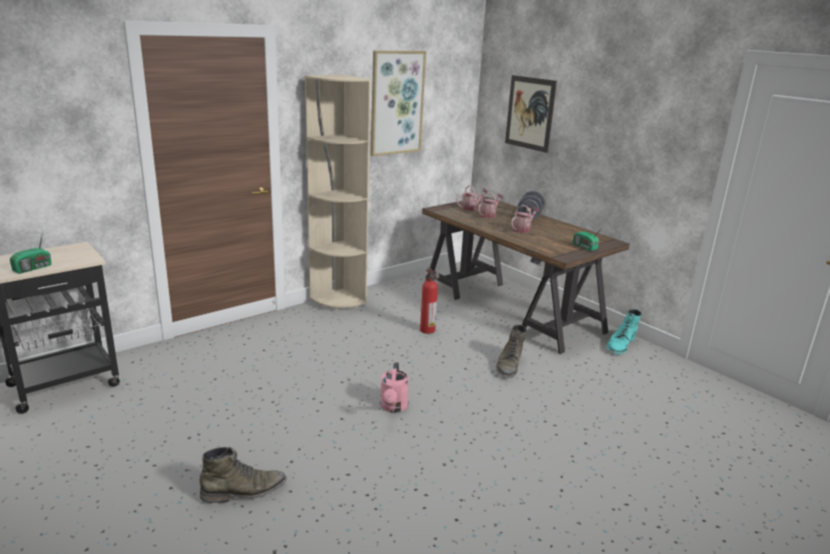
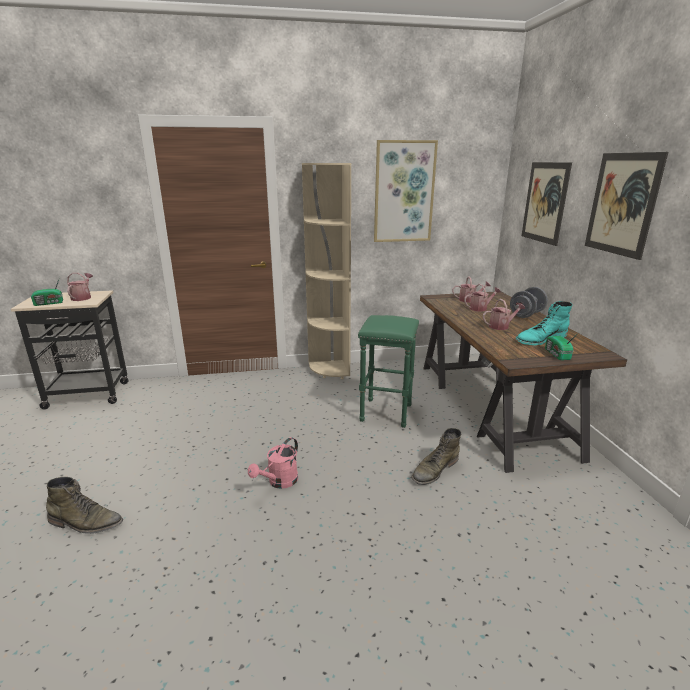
camera: 30 degrees right, 0 degrees up
(65, 255) = (82, 297): none -> watering can
(427, 329) = (385, 412): fire extinguisher -> green stool
(610, 120) = (622, 204): none -> picture
(620, 344) = (596, 481): turquoise boot -> turquoise boot (540, 339)

